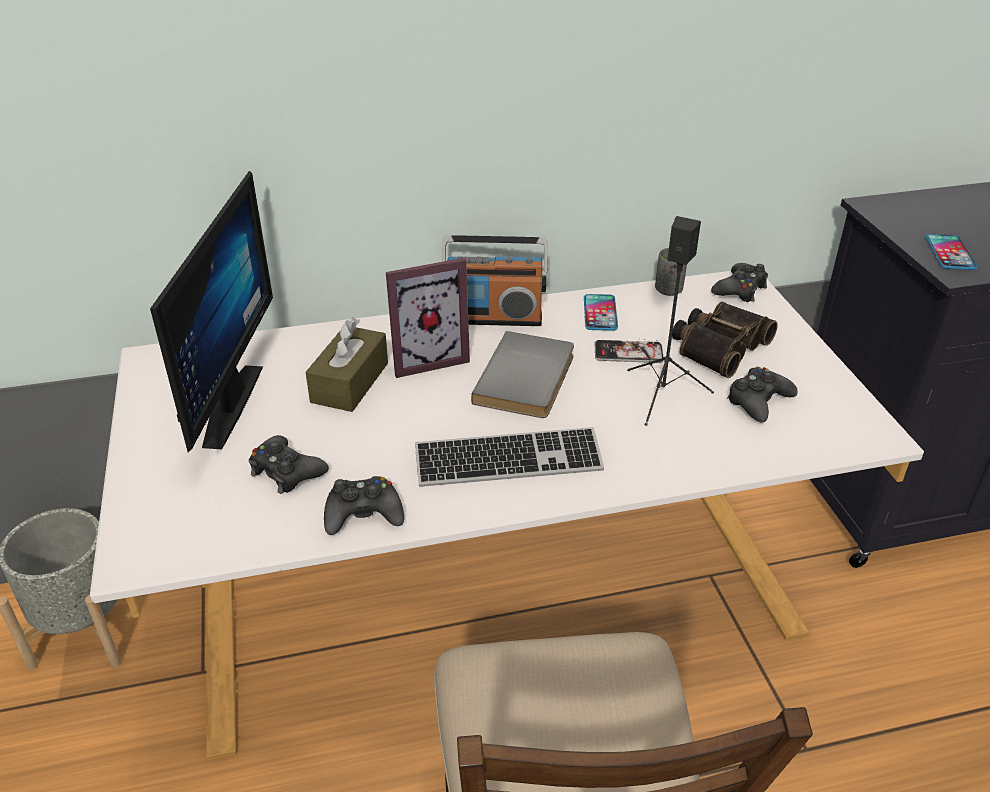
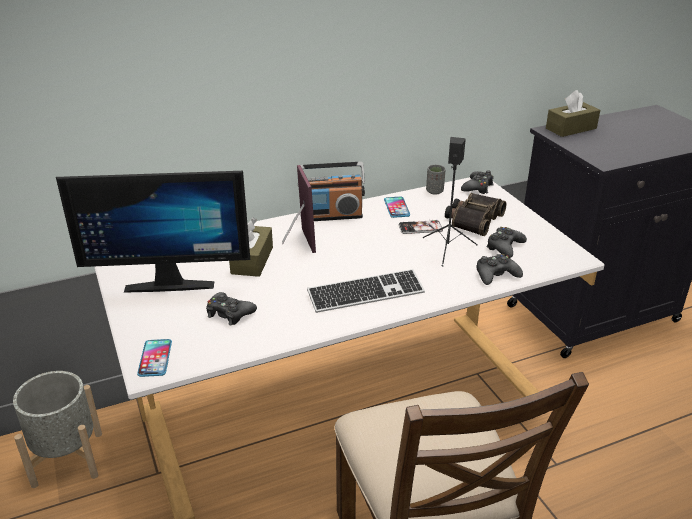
camera: 10 degrees left, 5 degrees down
(218, 404) = (170, 281): monitor -> monitor turned 90 degrees clockwise
(363, 514) = (286, 331): black game controller -> black game controller (496, 275)
(426, 358) = (296, 242): picture frame -> picture frame turned 75 degrees counterclockwise
(529, 379) = (364, 248): grey book -> none
(911, 205) = (571, 128): none -> brown tissue box
(949, 253) = (599, 153): phone -> phone (155, 358)

